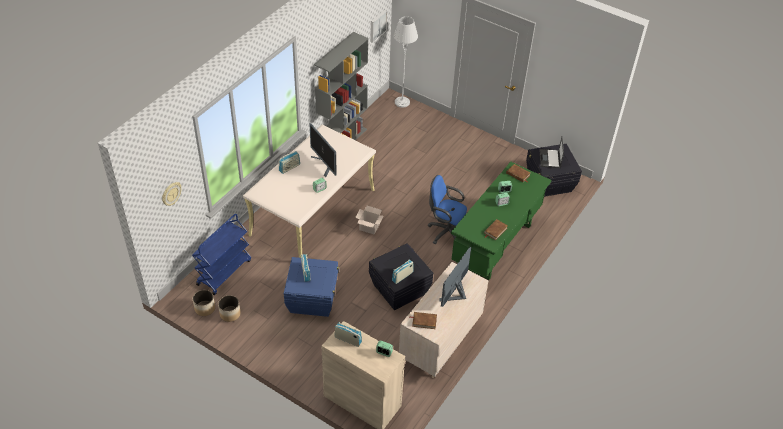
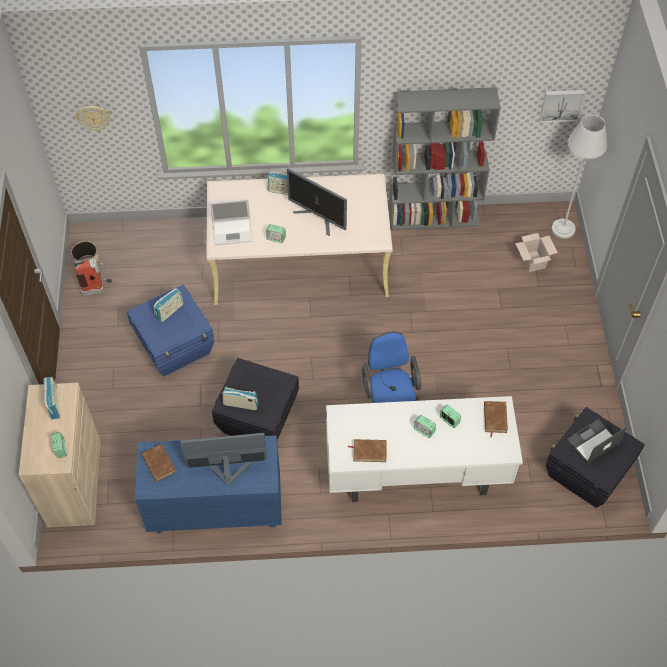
camera: 55 degrees right, 10 degrees up
(224, 272) = (148, 246): blue cart -> none
(230, 314) = (98, 290): planter -> fire extinguisher
(294, 203) = (233, 231): none -> laptop
(325, 165) = (318, 218): monitor -> monitor turned 75 degrees counterclockwise
(369, 227) = (326, 330): cardboard box -> cardboard box (533, 262)
(440, 341) = (215, 508): beige dresser -> blue dresser
(496, 245) = (416, 476): green desk -> white desk

